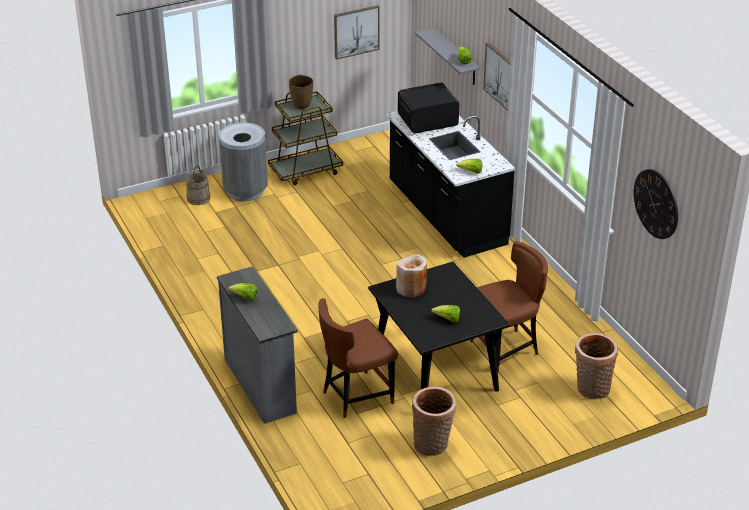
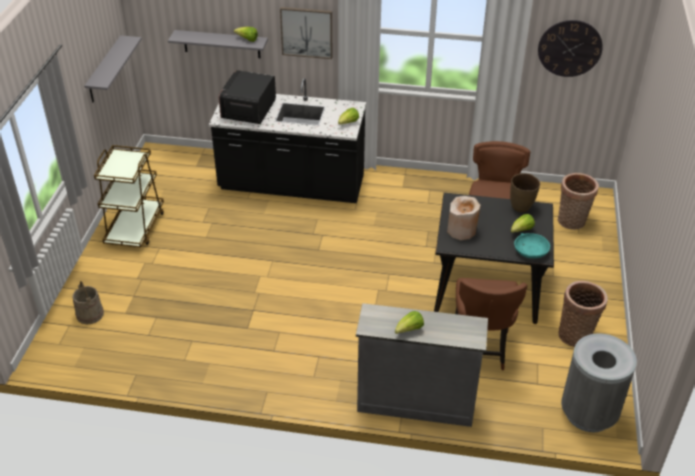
camera: 55 degrees left, 5 degrees up
(245, 191) = (118, 278): grey trash can -> grey trash can (588, 414)
(302, 105) = (118, 164): brown vase -> brown vase (521, 207)
(356, 31) = (105, 70): picture -> grey shelf
(425, 333) = (530, 250): none -> turquoise bowl

